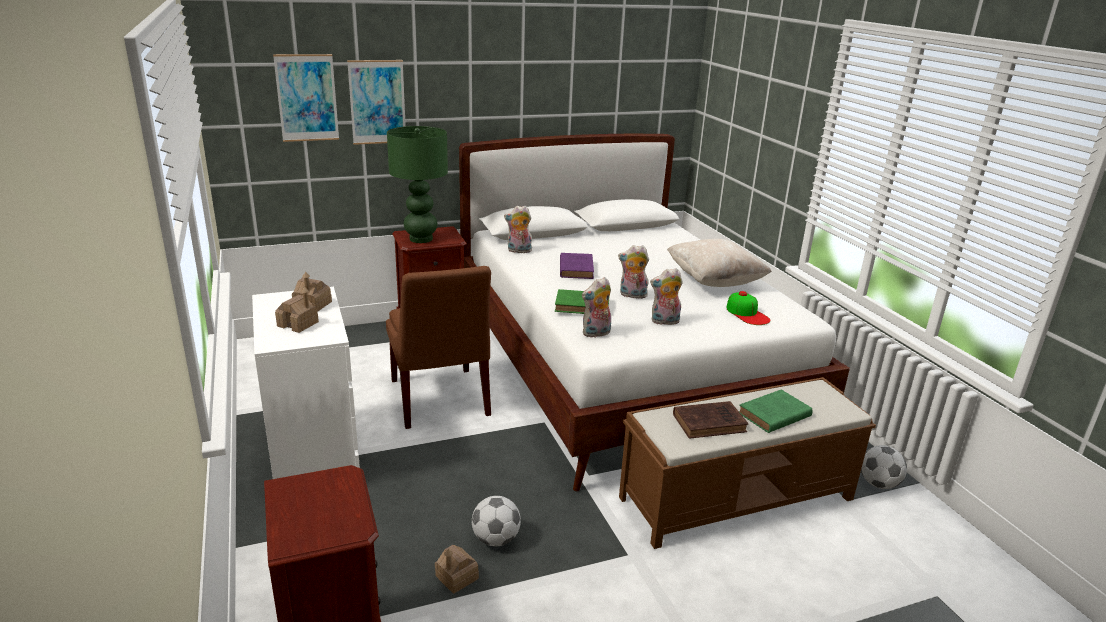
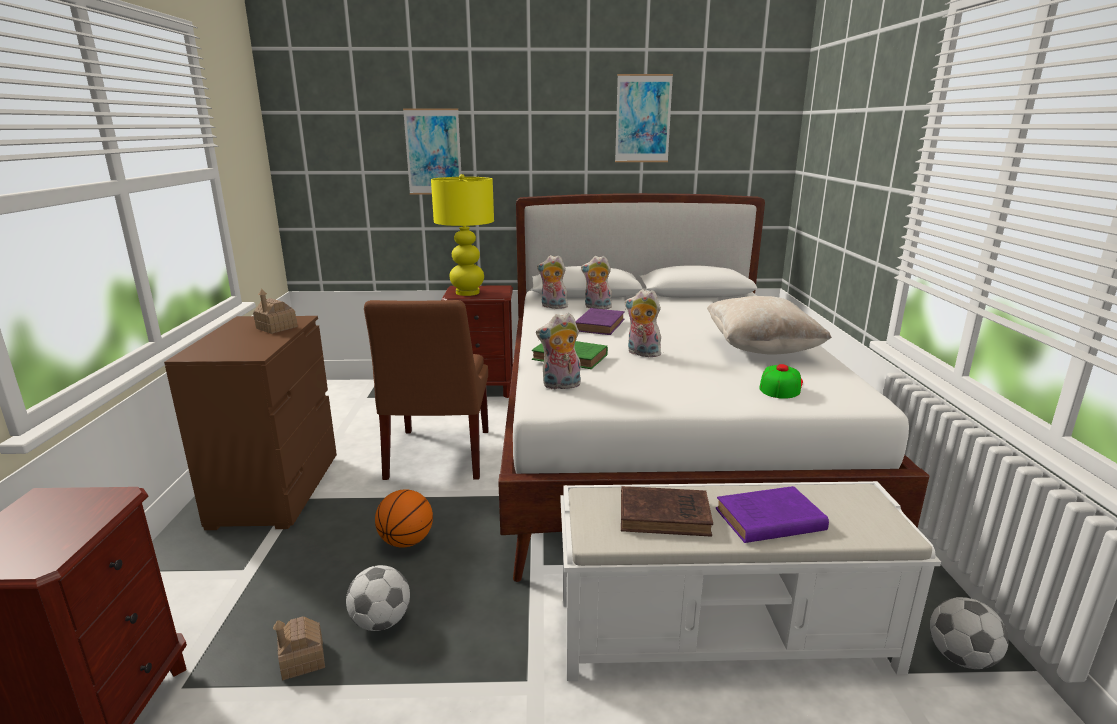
camera: 20 degrees right, 5 degrees down
(298, 324) = (240, 341): toy house -> none
(307, 98) = (365, 146): picture -> picture (643, 119)
(313, 453) = (276, 490): white dresser -> brown dresser
(421, 239) = (467, 293): green table lamp -> yellow table lamp
(468, 477) = (406, 541): none -> basketball
(664, 322) = (660, 383): plush toy -> plush toy (597, 307)
(738, 498) = (725, 634): brown bench -> white bench
(747, 314) = (780, 385): cap -> cap turned 150 degrees counterclockwise
(773, 415) = (767, 520): green book -> purple book

